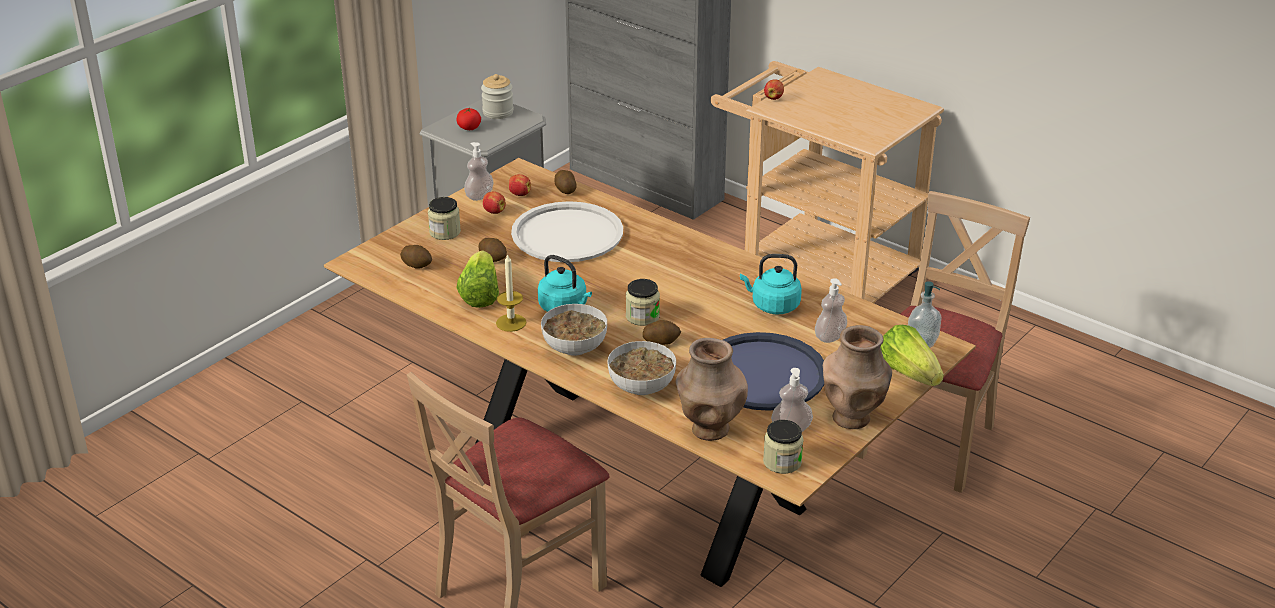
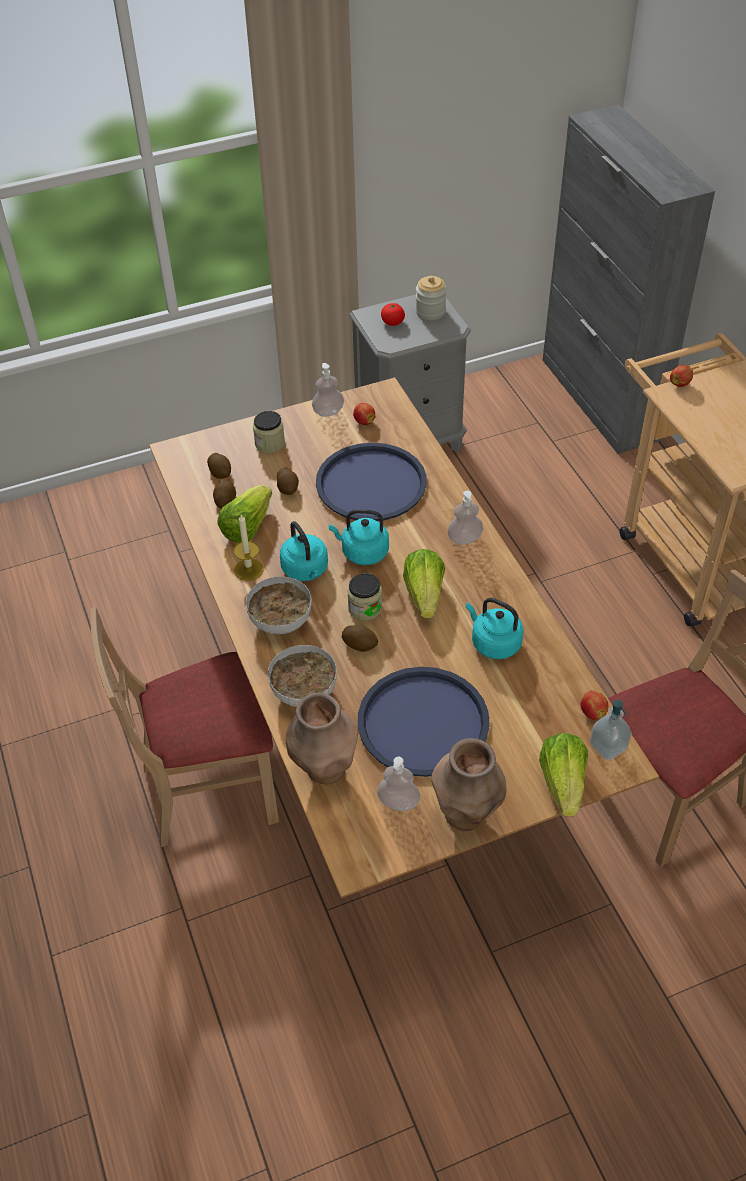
camera: 30 degrees right, 15 degrees up
(494, 212) = (327, 434): apple -> apple (592, 712)
(565, 190) = (407, 430): potato -> potato (225, 501)
(567, 234) = (371, 484): white tray -> blue tray
(604, 281) = (362, 552): none -> turquoise kettle
(685, 293) = (424, 595): none -> lettuce
(782, 462) = (361, 838): jar -> none
(830, 337) = (519, 704): soap dispenser -> soap dispenser (464, 539)

